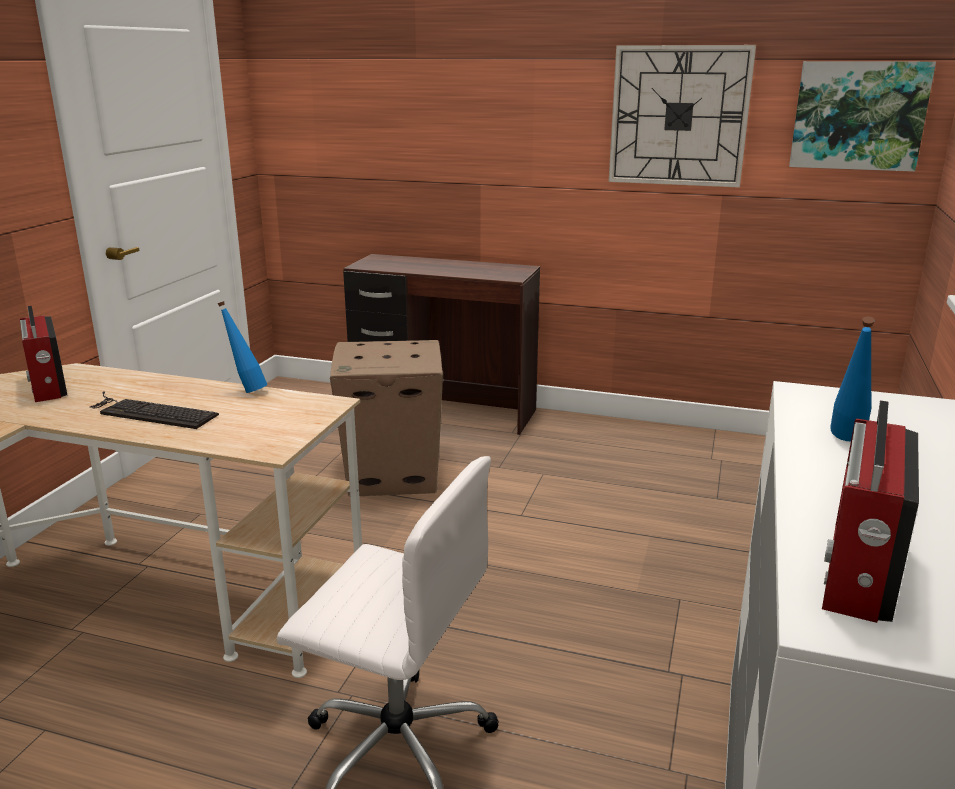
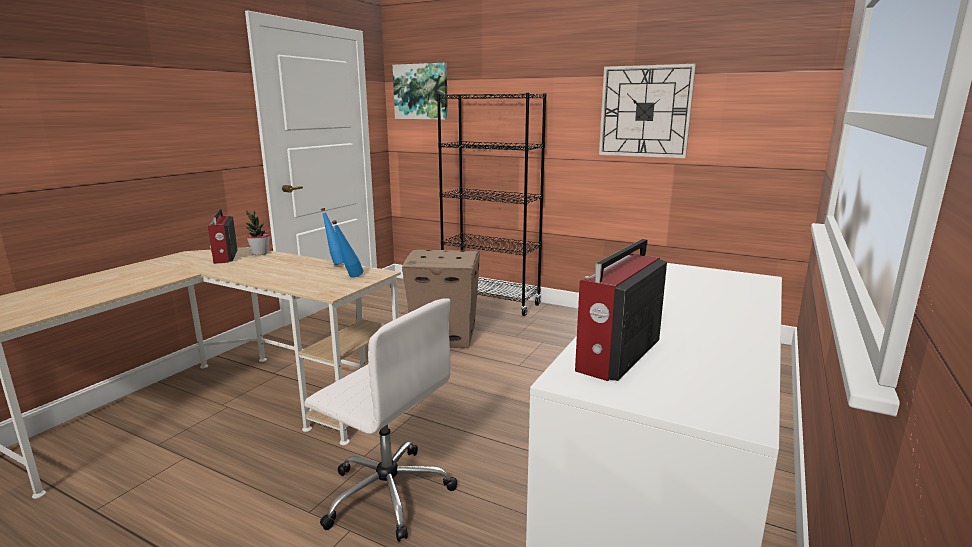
camera: 10 degrees right, 5 degrees down
(105, 376) = (260, 253): none -> potted plant
(148, 412) = (272, 271): keyboard -> none
(444, 412) = (491, 303): brown desk -> black bookcase
(846, 443) = (668, 292): blue bottle -> blue bottle (349, 277)
(858, 116) = (767, 109): picture -> picture (421, 91)

